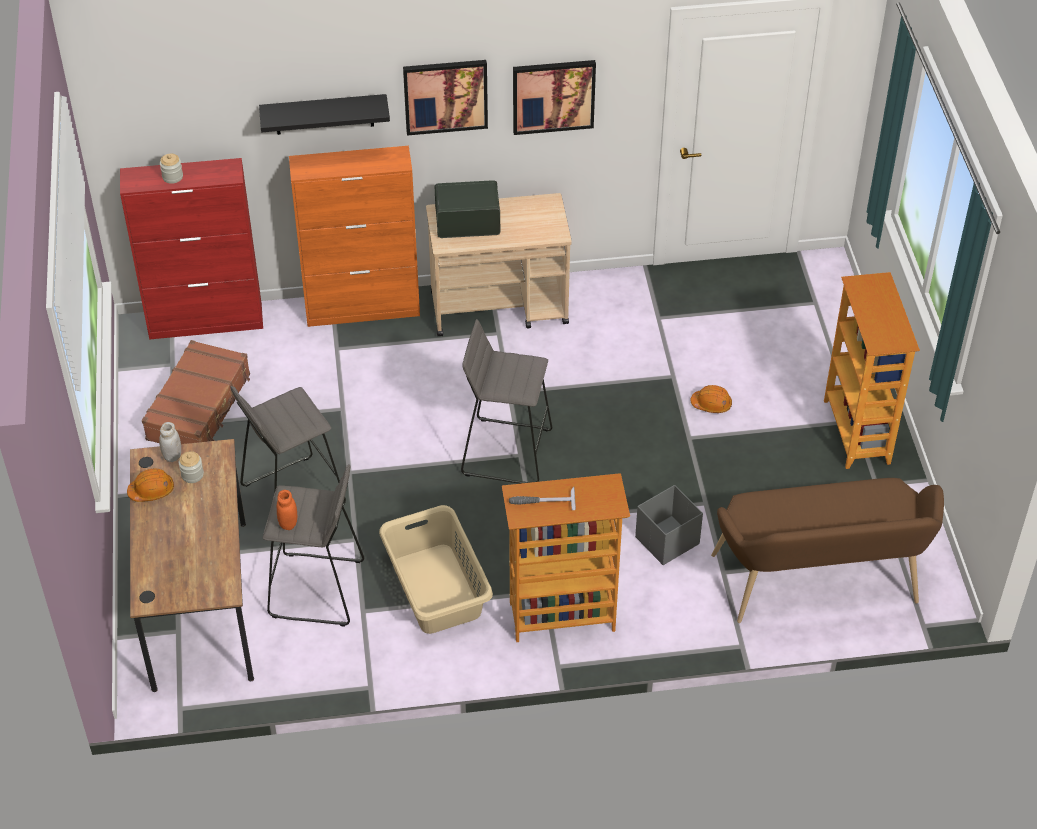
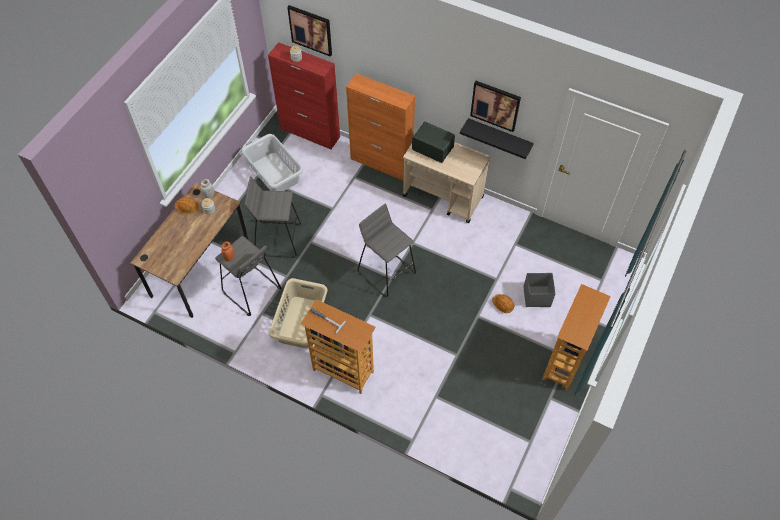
camera: 35 degrees right, 10 degrees up
(200, 407) = (274, 173): brown suitcase -> grey laundry basket
(324, 114) = (376, 60): black shelf -> black shelf (499, 137)
(445, 96) = (438, 79): picture -> picture (310, 30)
(666, 541) = (422, 363): grey storage box -> grey storage box (536, 296)
(819, 586) = (476, 433): brown bench -> none

